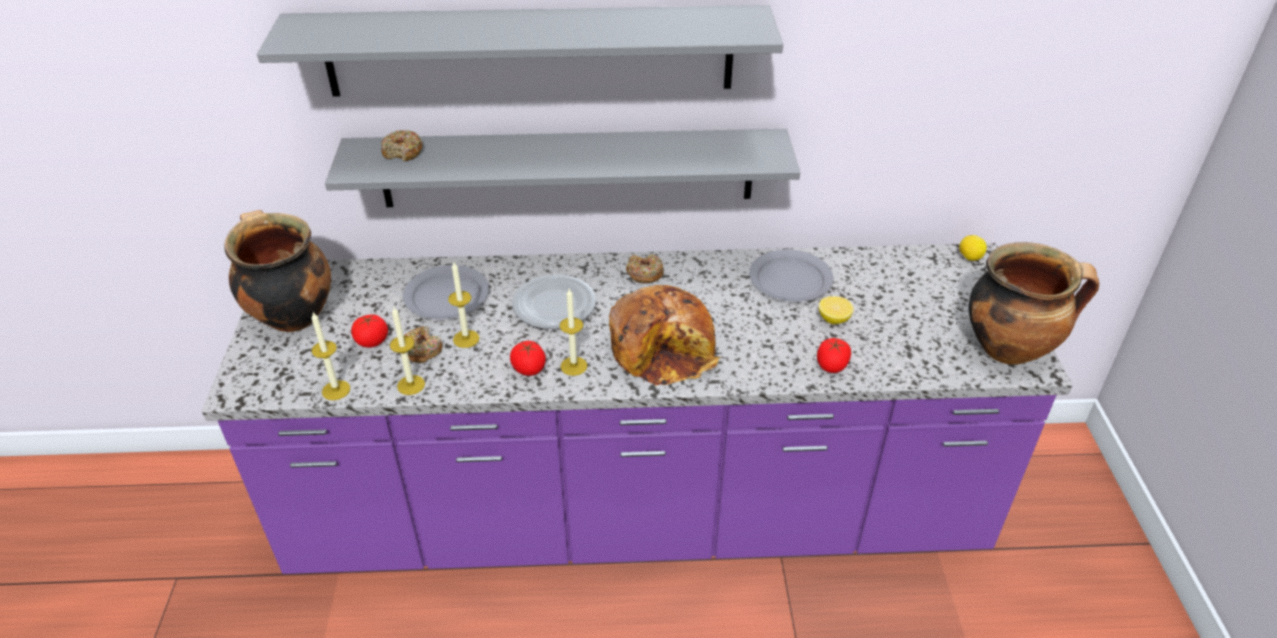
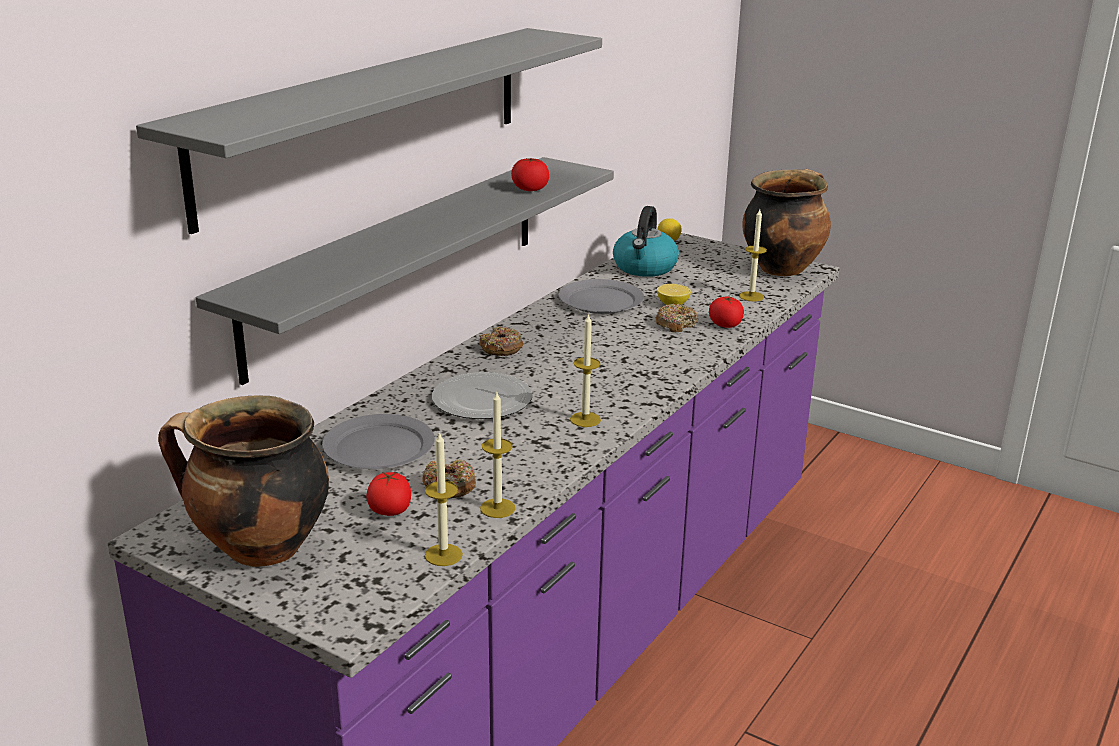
camera: 55 degrees left, 15 degrees down
(403, 152) = (293, 277): donut -> donut (675, 324)
(466, 339) = (467, 458): candle -> candle (751, 296)
(529, 368) = (559, 441): tomato -> tomato (530, 189)
(663, 348) = (616, 375): bread -> none
(890, 271) = (645, 268): none -> kettle

